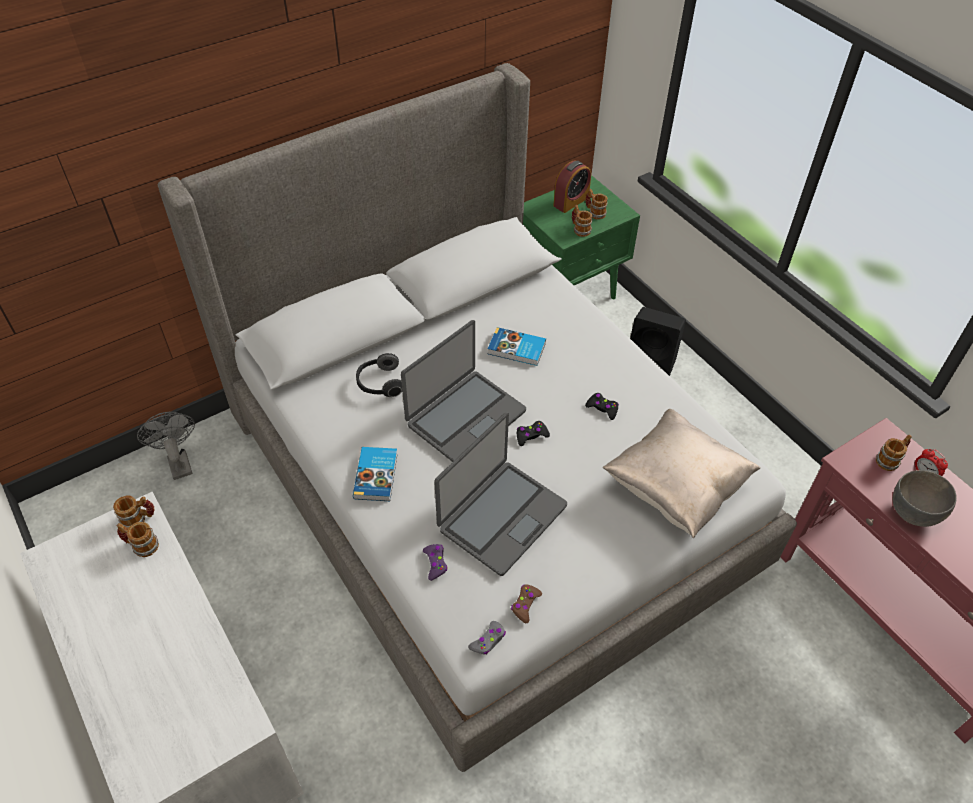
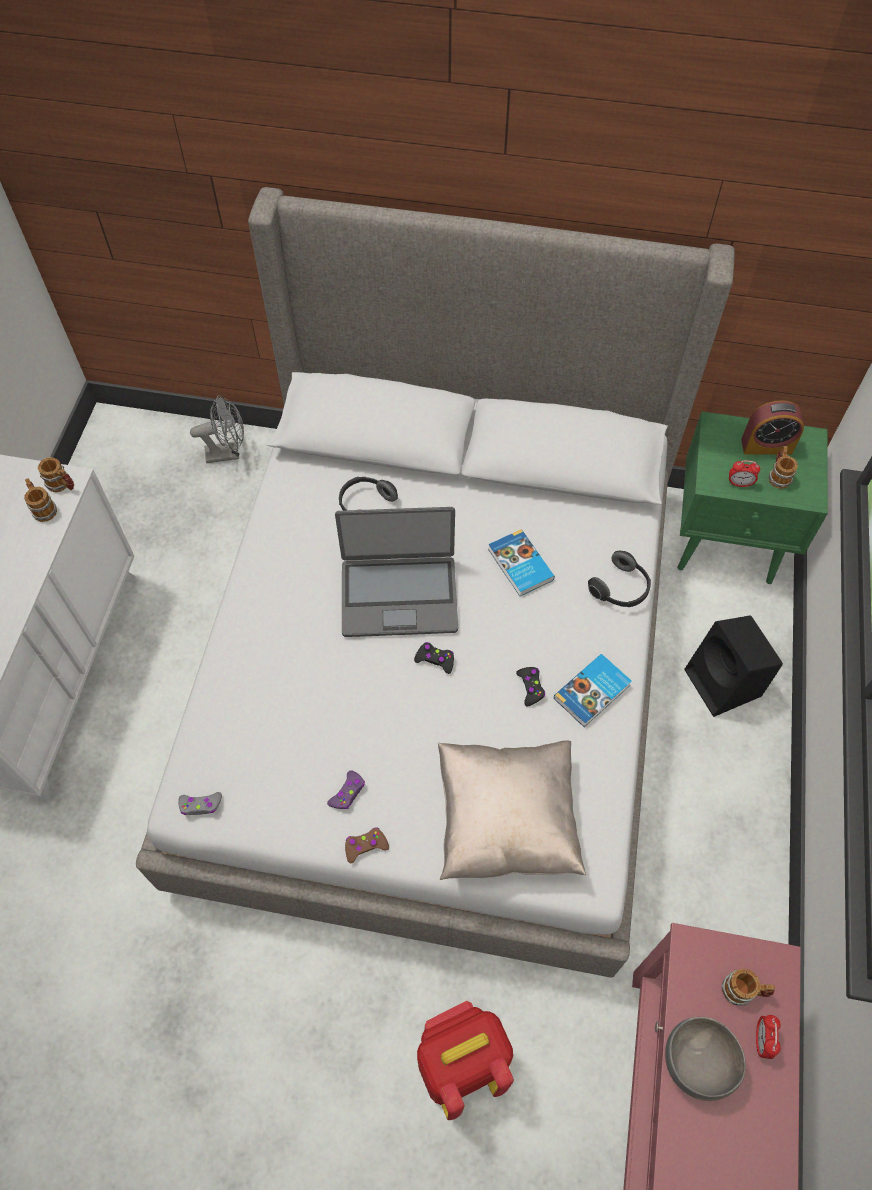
camera: 45 degrees right, 10 degrees up
(178, 462) = (228, 453): grey fan -> grey fan turned 60 degrees clockwise
(377, 475) = (273, 589): book -> book (593, 692)
(435, 563) = (233, 705): purple game controller -> purple game controller (347, 793)
(501, 517) = (324, 711): laptop -> none
(525, 605) = (260, 803): brown game controller -> brown game controller (365, 846)
(580, 229) = (739, 483): mug -> alarm clock
(587, 321) = (620, 589): none -> headphones
(753, 692) = (461, 1064): none -> red backpack

